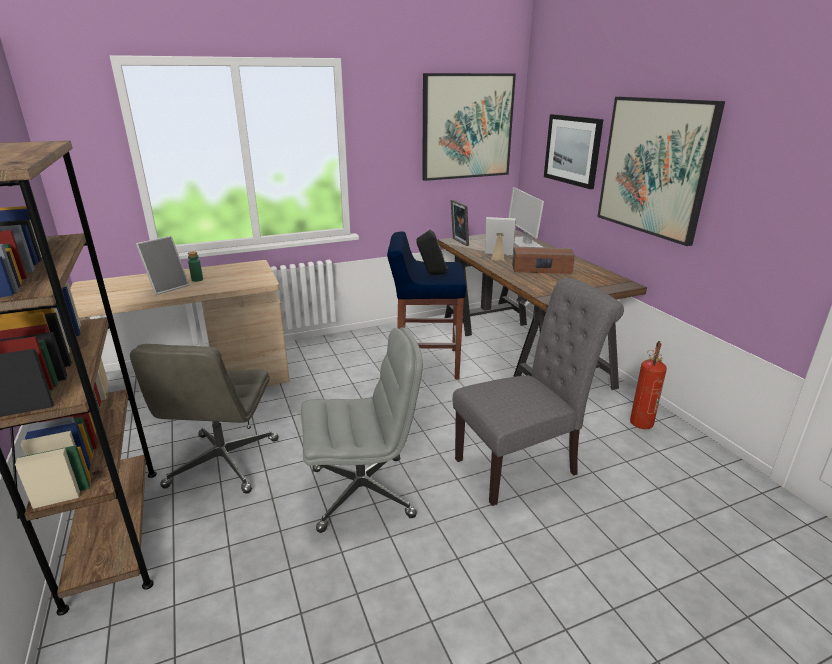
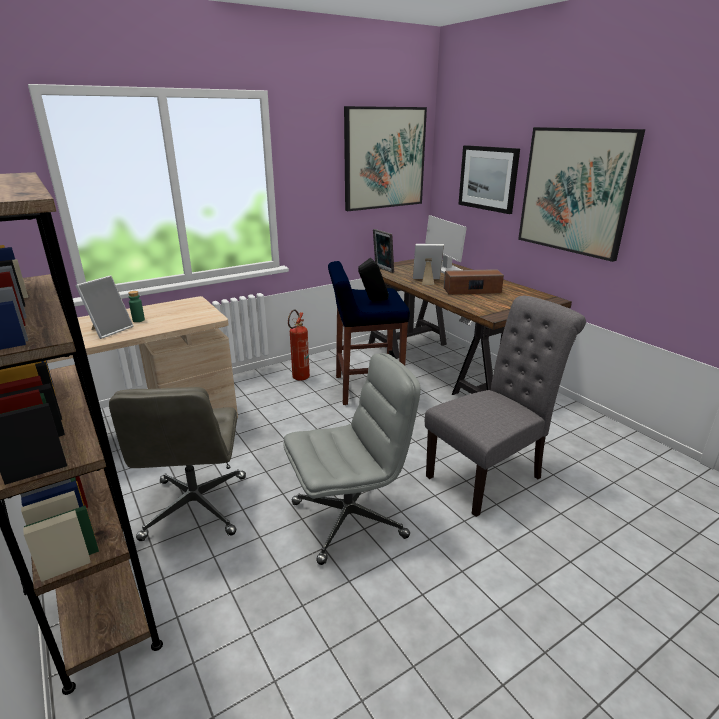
camera: 10 degrees left, 0 degrees up
(640, 426) = (579, 428): fire extinguisher -> fire extinguisher (299, 379)

